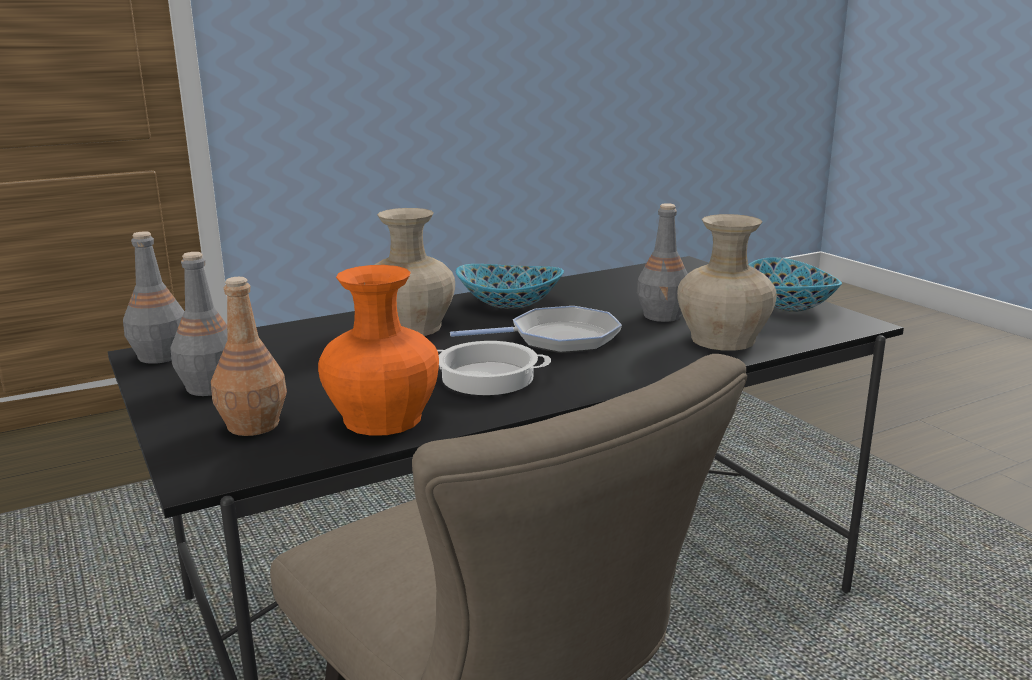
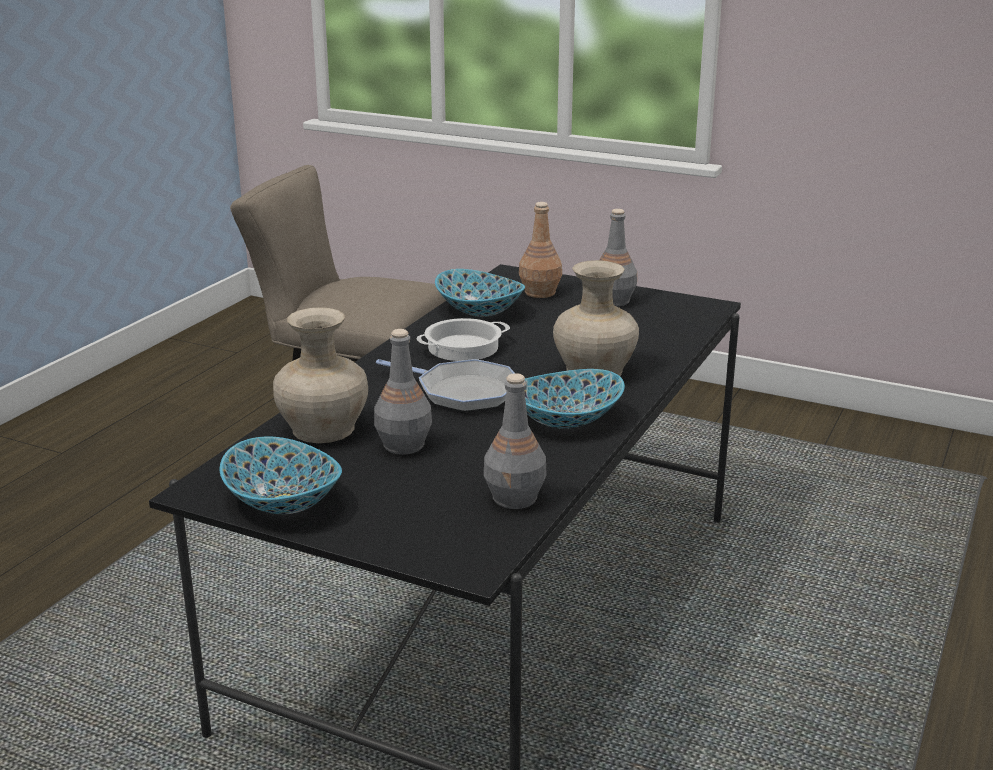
camera: 145 degrees right, 5 degrees up
(159, 356) = (698, 307): grey bottle -> grey bottle (515, 498)
(381, 419) = (480, 311): orange vase -> bowl
(558, 338) = (462, 392): frying pan -> frying pan turned 105 degrees counterclockwise

